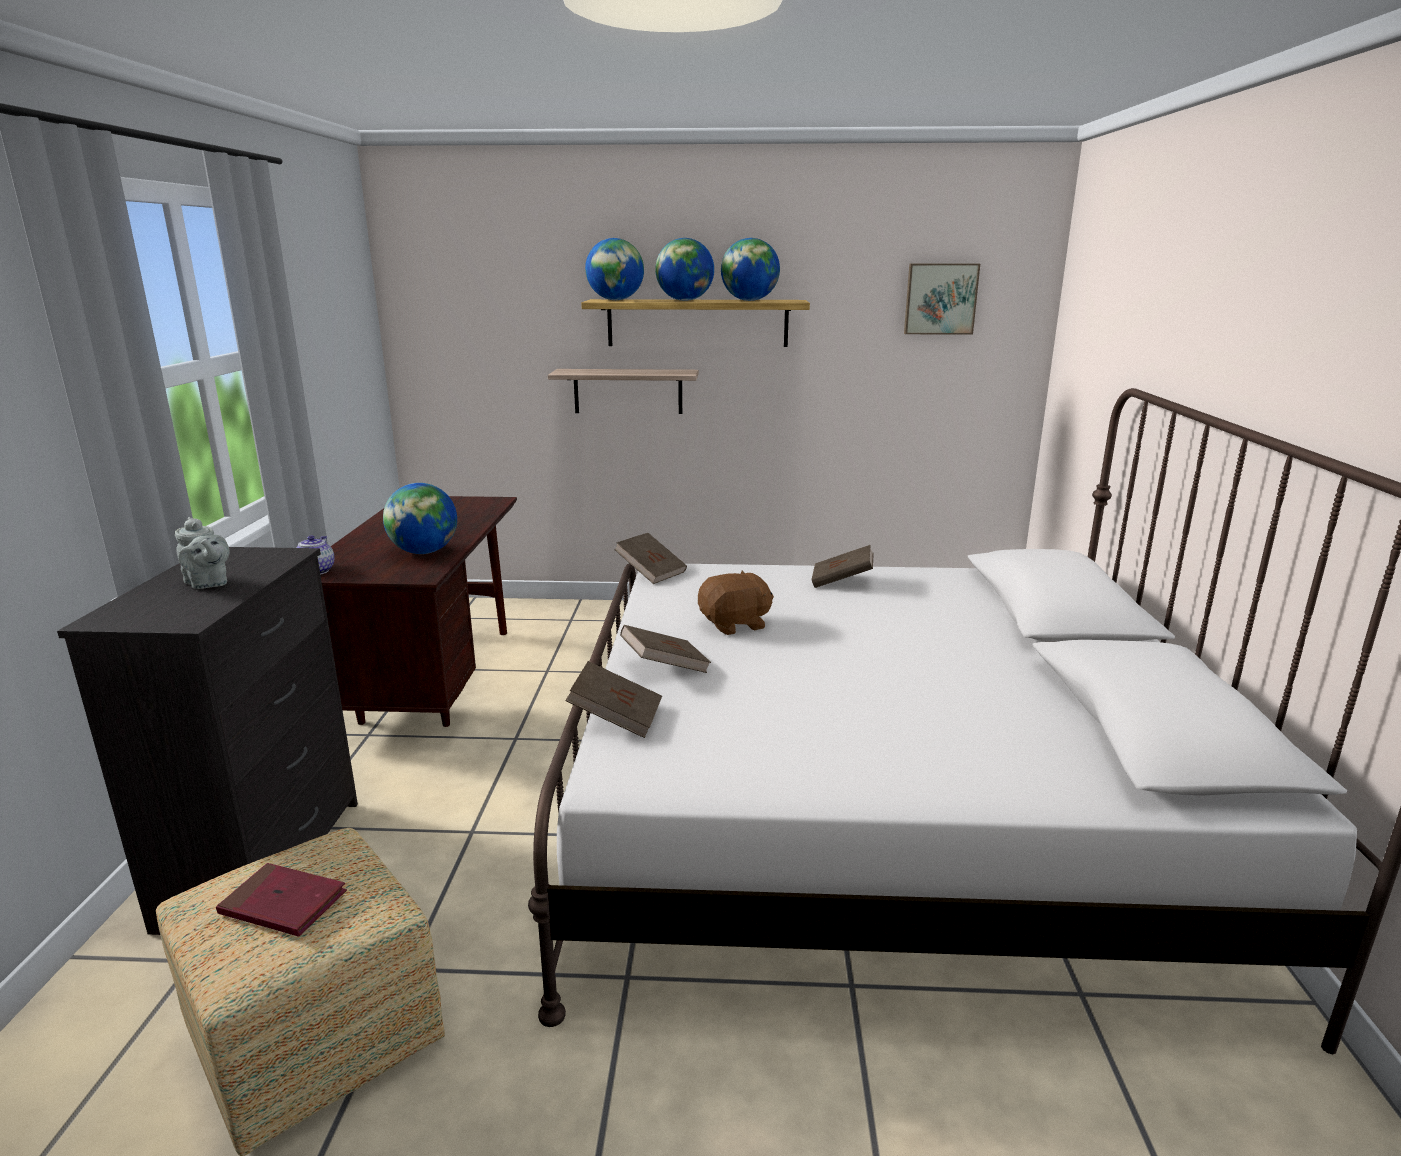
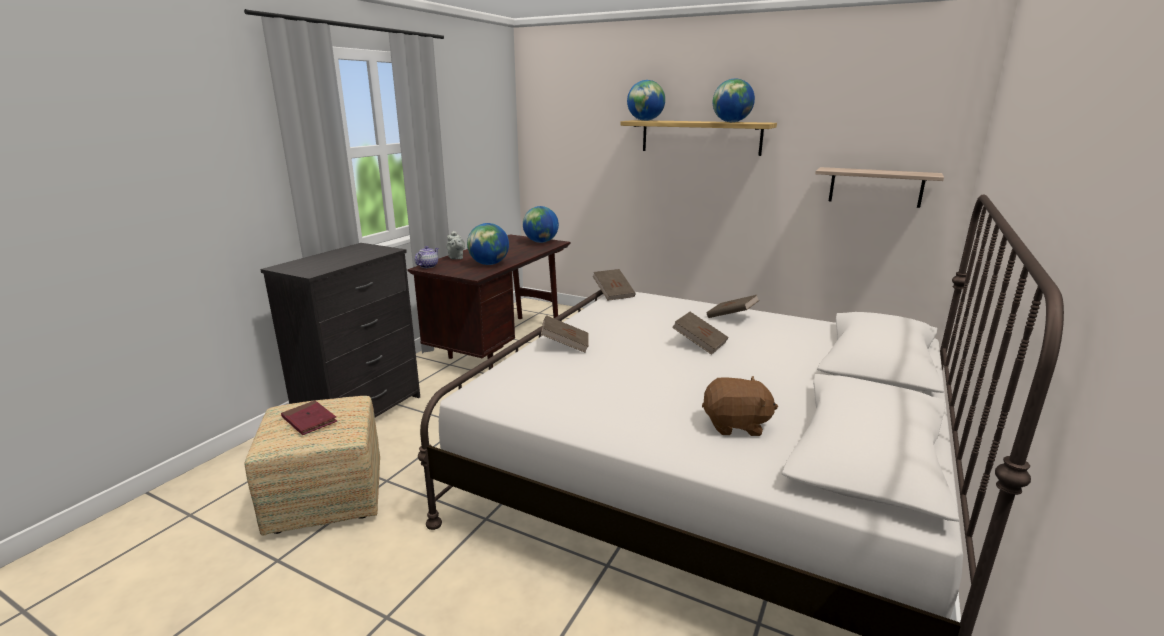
camera: 25 degrees right, 0 degrees up
(207, 584) = (339, 258): grey teapot -> grey teapot (456, 258)
(616, 718) = (510, 366): brown book -> brown book (699, 344)
(628, 391) = (653, 181): shelf -> shelf (875, 187)
(685, 300) = (688, 121): globe -> globe (541, 242)
(735, 624) = (632, 330): brown plush toy -> brown plush toy (735, 425)
(940, 299) = (881, 123): picture -> none

